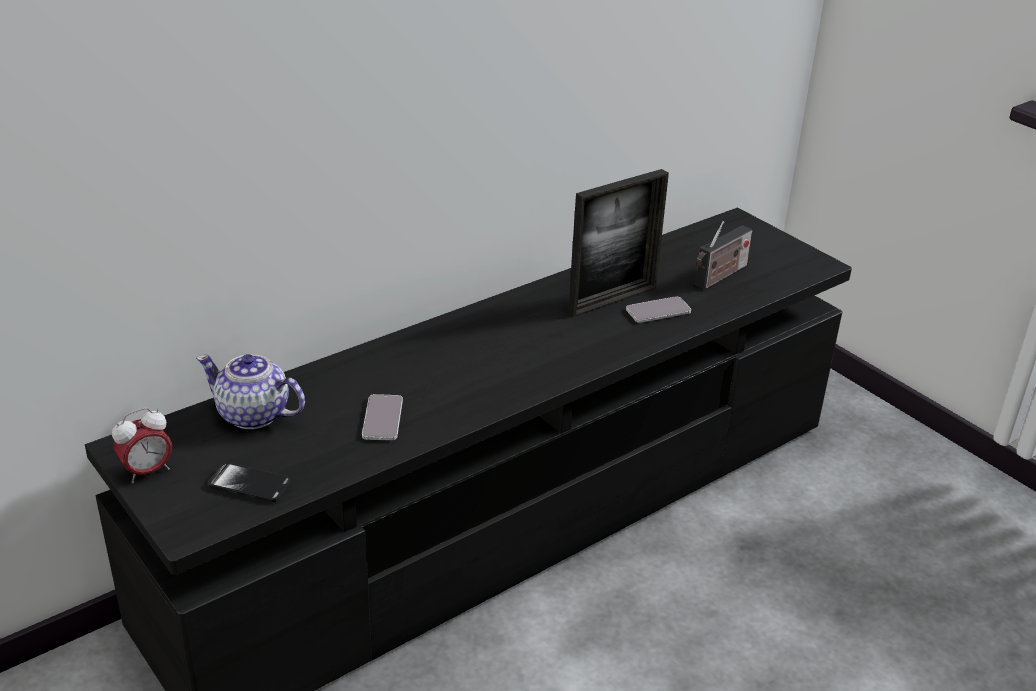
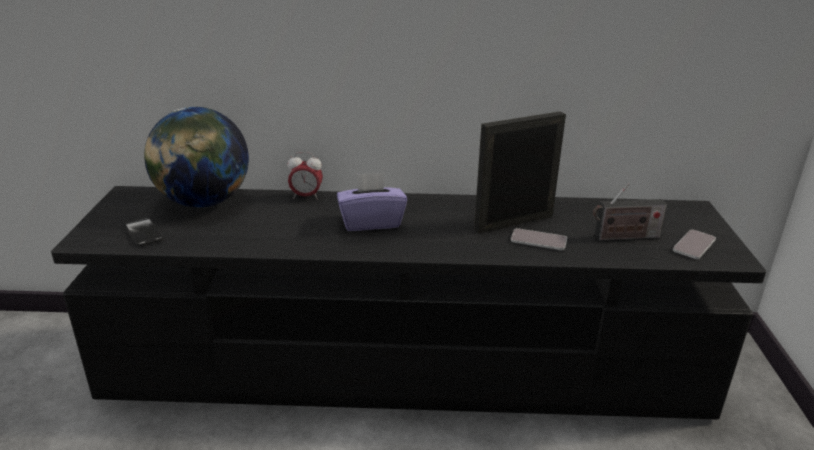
camera: 40 degrees right, 5 degrees down
(147, 472) = (115, 207): alarm clock -> alarm clock (306, 196)
(254, 415) = (204, 203): teapot -> globe
(382, 418) = (261, 230): phone -> phone (694, 245)
(481, 357) = (371, 222): none -> purple tissue box
(612, 300) = (514, 222): picture frame -> picture frame turned 150 degrees clockwise

